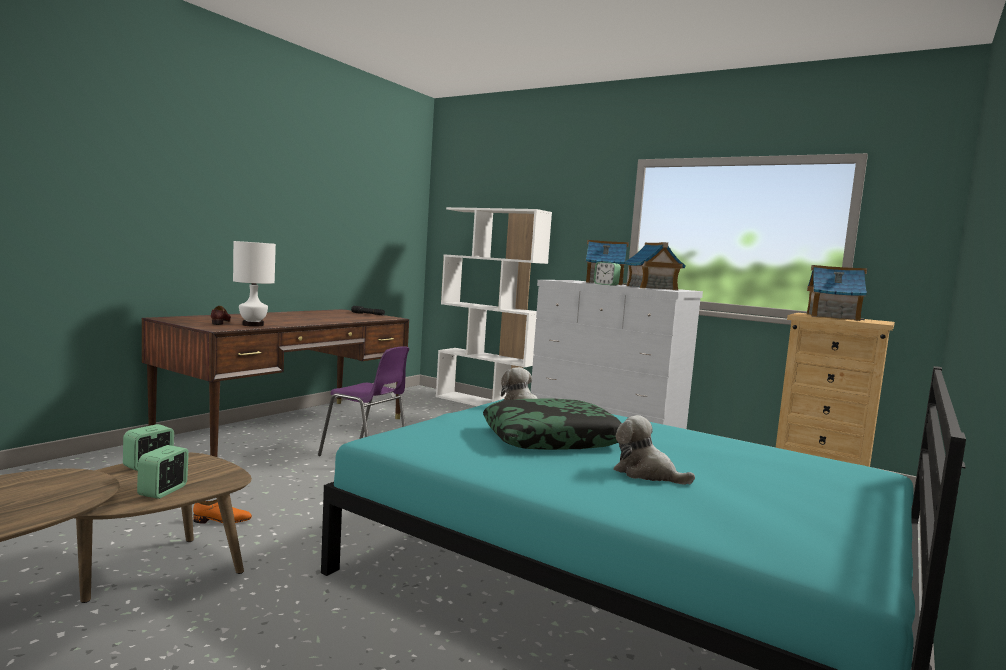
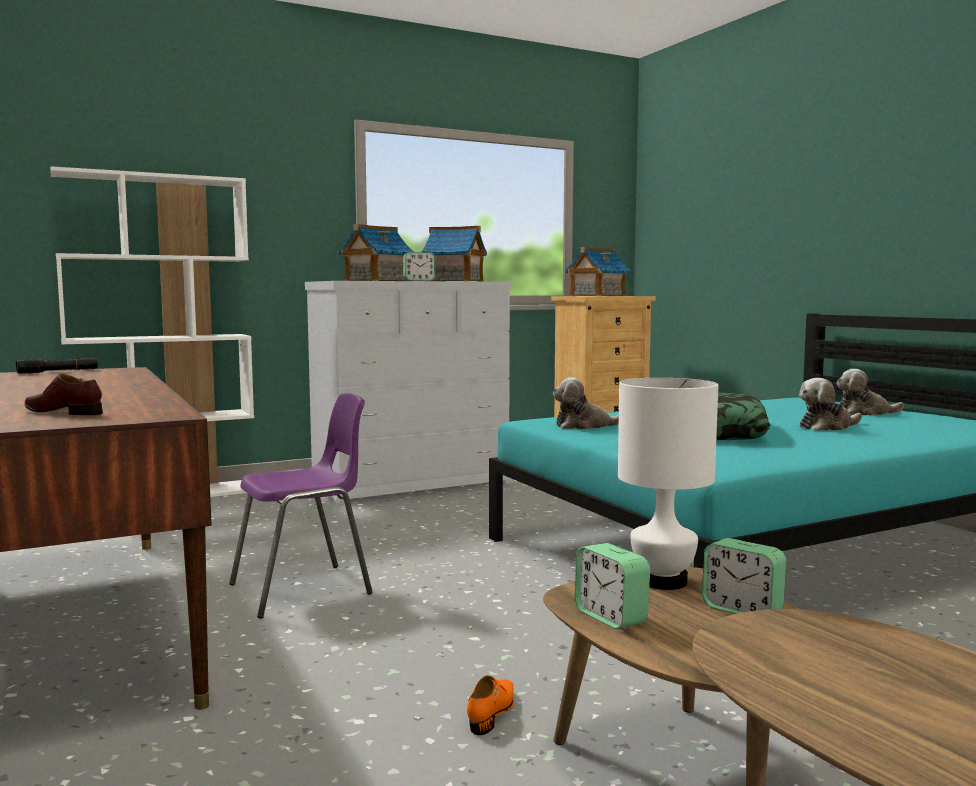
camera: 60 degrees left, 0 degrees up
(253, 325) = (133, 404): white table lamp -> white table lamp (664, 581)
(806, 494) = (864, 413): none -> plush toy

